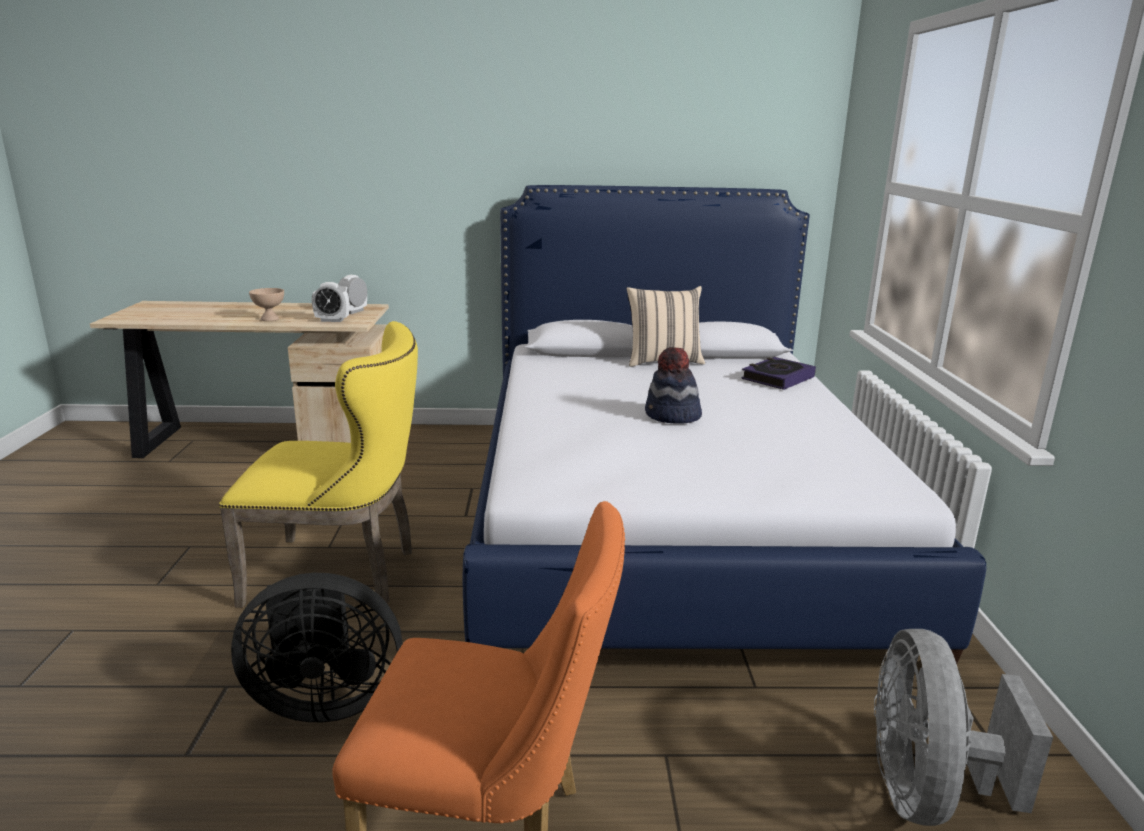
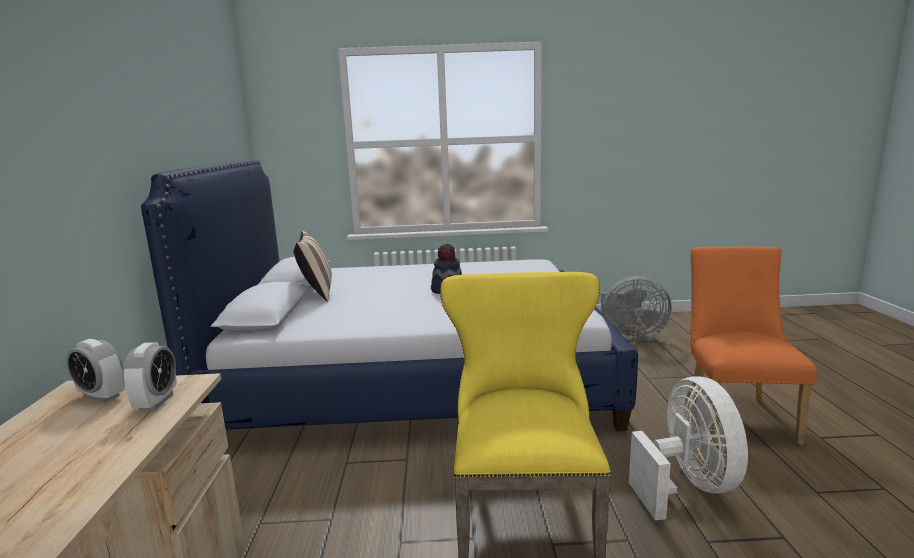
camera: 90 degrees left, 5 degrees down
(269, 319) = (89, 462): beige bowl -> none
(323, 700) = (687, 486): black fan -> white fan
(777, 378) = (369, 271): book -> none

